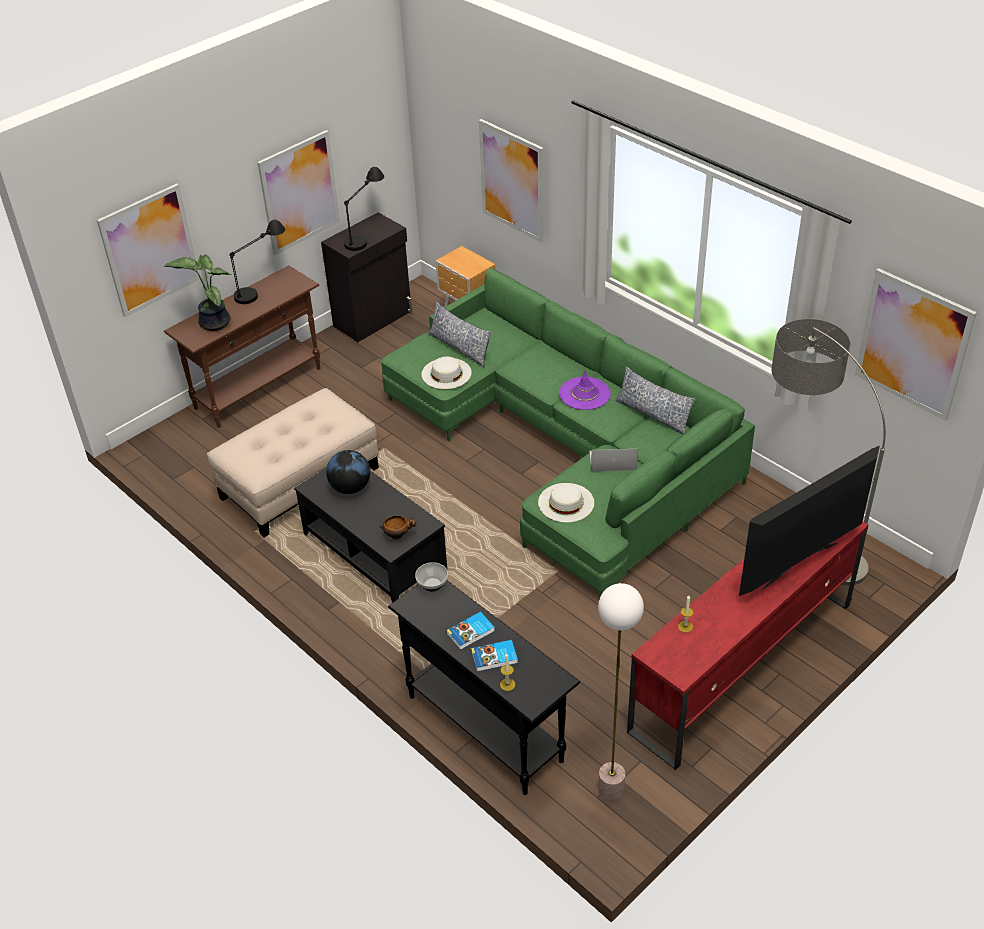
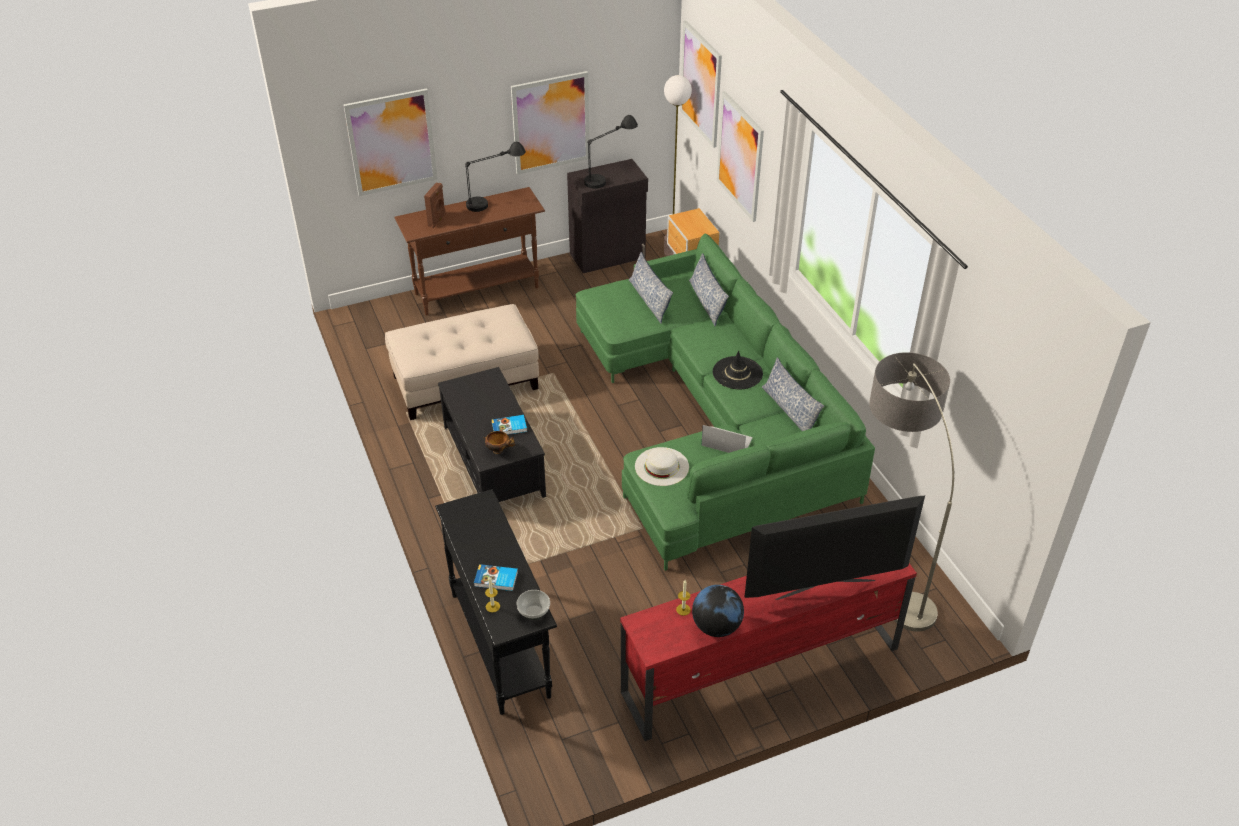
camera: 20 degrees right, 0 degrees up
(213, 322) = (437, 220): potted plant -> brown speaker
(350, 487) = (484, 396): globe -> globe (716, 626)
(433, 584) = (482, 499): bowl -> bowl (534, 612)
(446, 373) = (624, 320): white hat -> none
(471, 632) = (489, 551): book -> book (509, 427)
(516, 334) = (707, 302): none -> pillow
(584, 394) = (737, 373): purple hat -> black hat
(611, 788) = (578, 737): floor lamp -> floor lamp (672, 252)
(913, 344) = (1008, 407): picture -> picture (701, 84)

